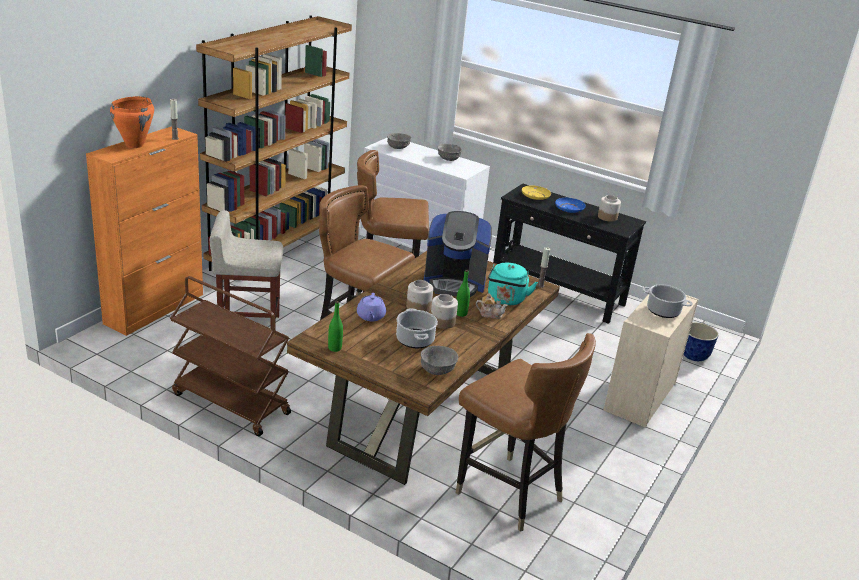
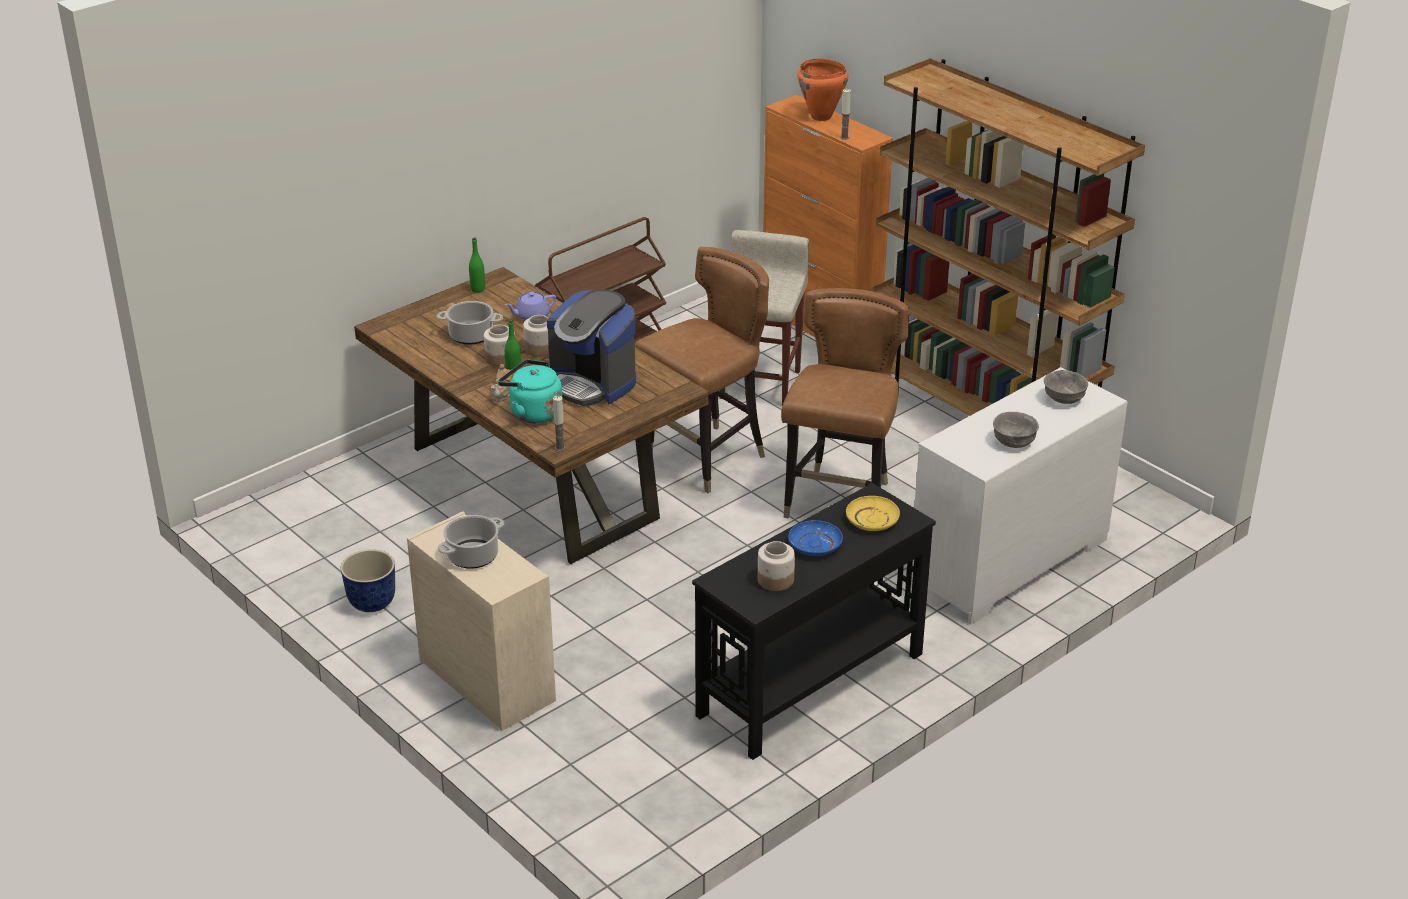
camera: 110 degrees right, 5 degrees up
(370, 316) = (531, 316): purple teapot -> purple teapot turned 45 degrees counterclockwise
(437, 370) = (407, 339): grey bowl -> none
(454, 282) = (591, 383): coffee machine -> coffee machine turned 75 degrees counterclockwise
(509, 493) = (364, 515): brown chair -> none
(694, 356) = (567, 787): planter -> planter (371, 603)

